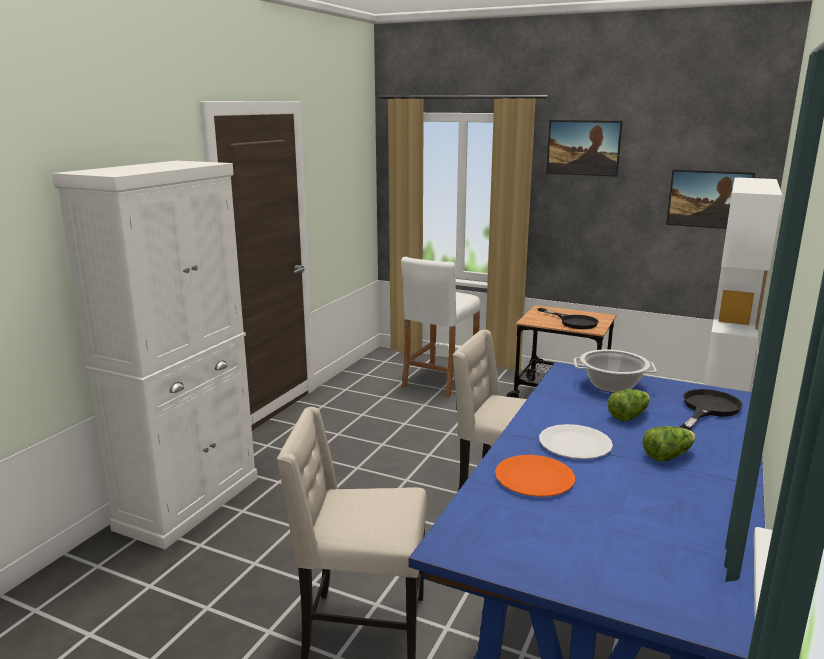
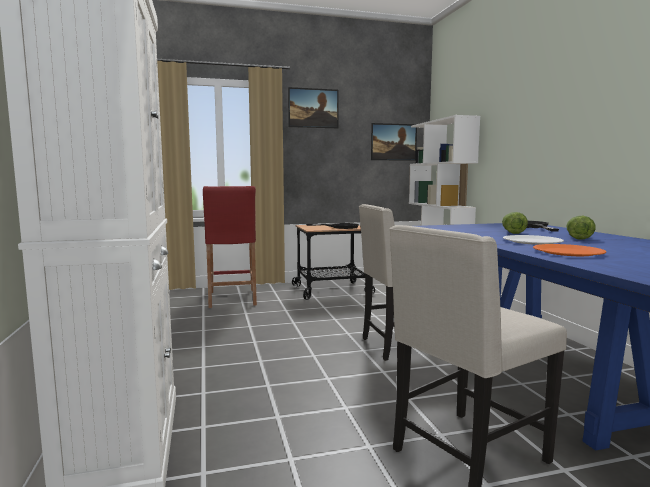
camera: 40 degrees left, 10 degrees down
(440, 380) = (232, 298): white stool -> red stool
(612, 385) = (466, 227): cooking pot -> none

